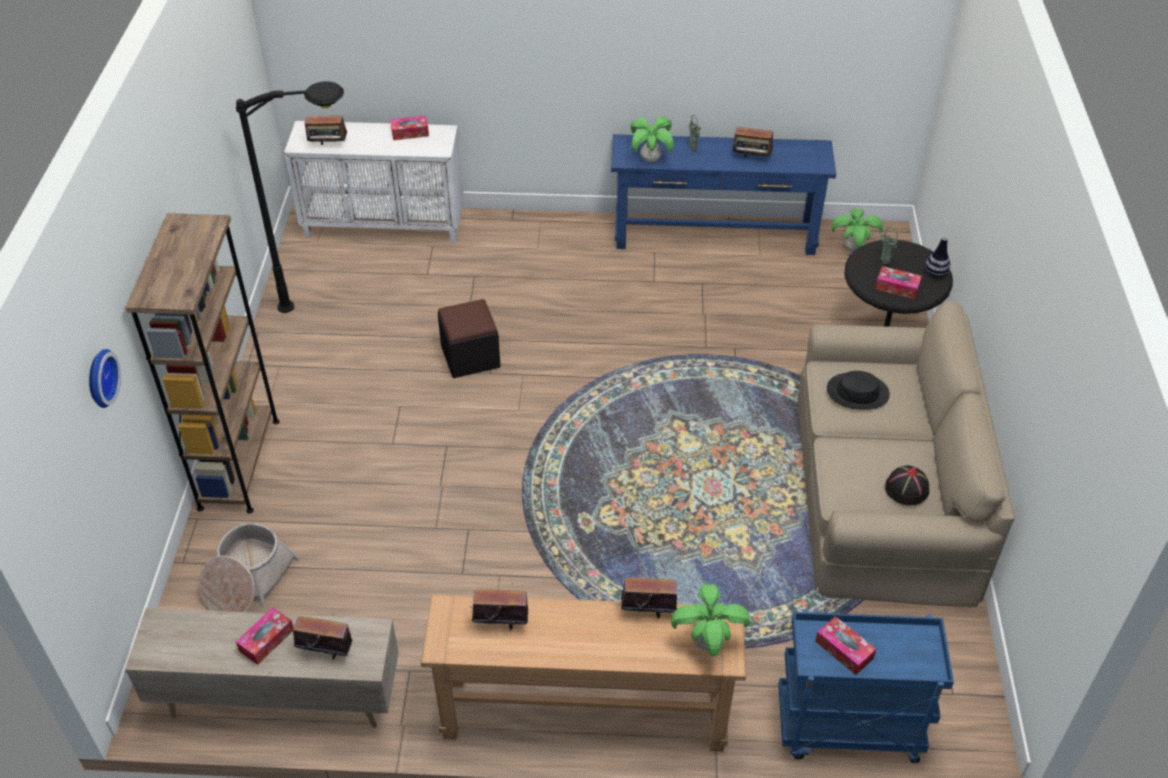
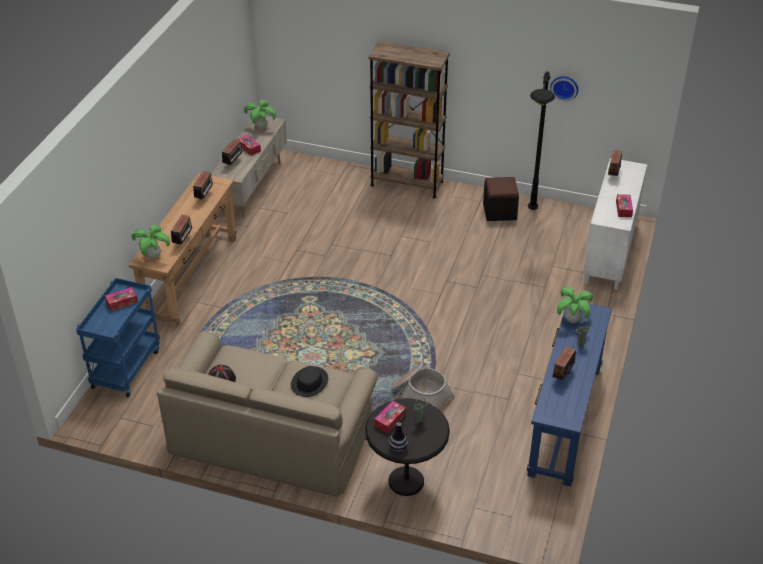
camera: 105 degrees right, 5 degrees down
(99, 378) = (343, 41): wall clock -> wall clock (564, 87)
(248, 580) = (326, 182): basket -> basket (420, 396)
(470, 357) = (464, 274): black ottoman -> black ottoman (499, 211)
(853, 249) = (529, 503): potted plant -> potted plant (261, 127)

